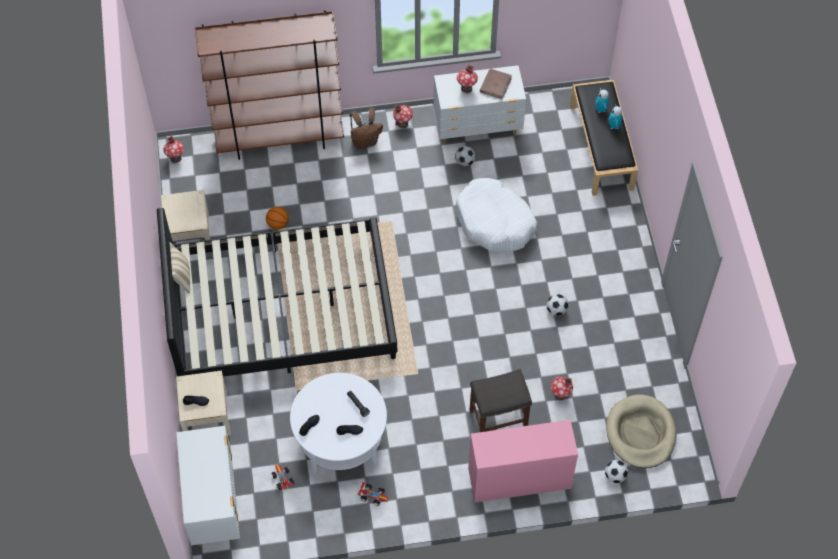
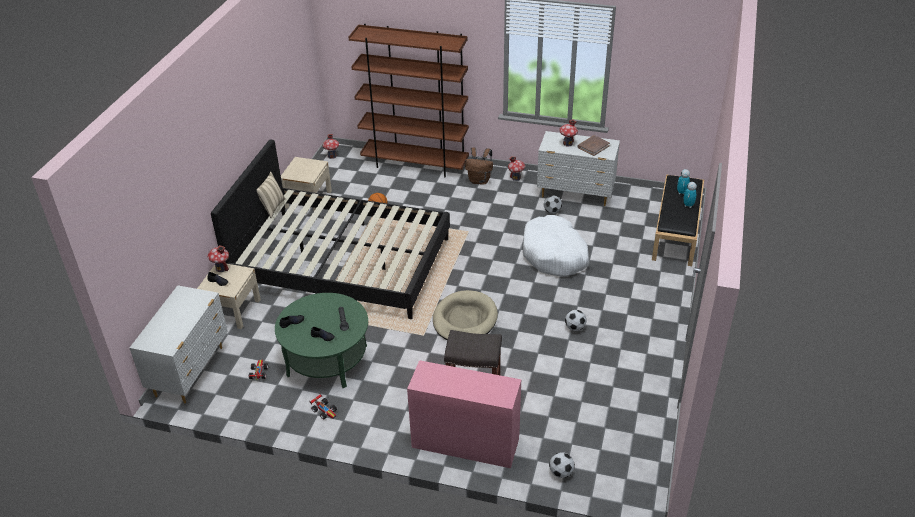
camera: 25 degrees right, 20 degrees down
(340, 438) = (327, 360): white coffee table -> green coffee table
(560, 395) = (543, 390): toy house -> toy house (221, 268)
(640, 433) = (605, 446): beige dog bed -> beige dog bed (464, 319)

